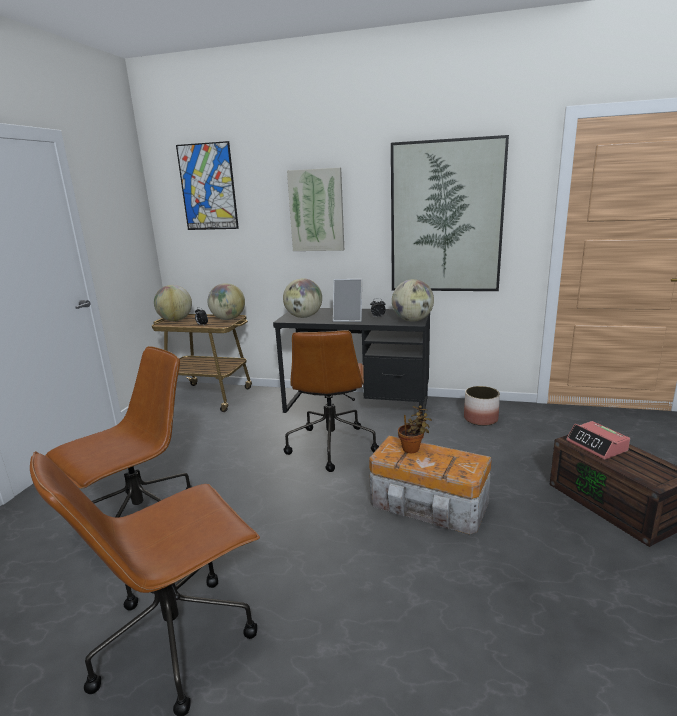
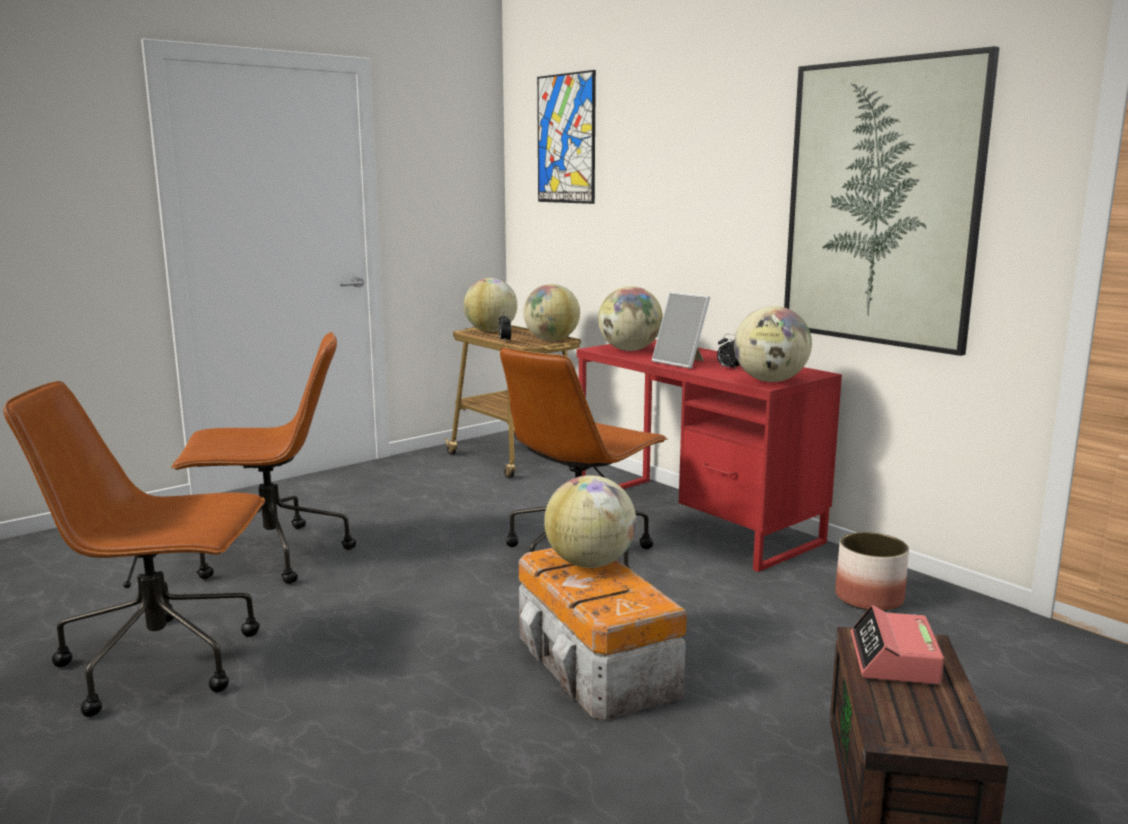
camera: 35 degrees right, 5 degrees down
(316, 210) = (692, 180): picture -> none
(356, 405) = (694, 520): black desk -> red desk
(413, 449) = (590, 563): potted plant -> globe

